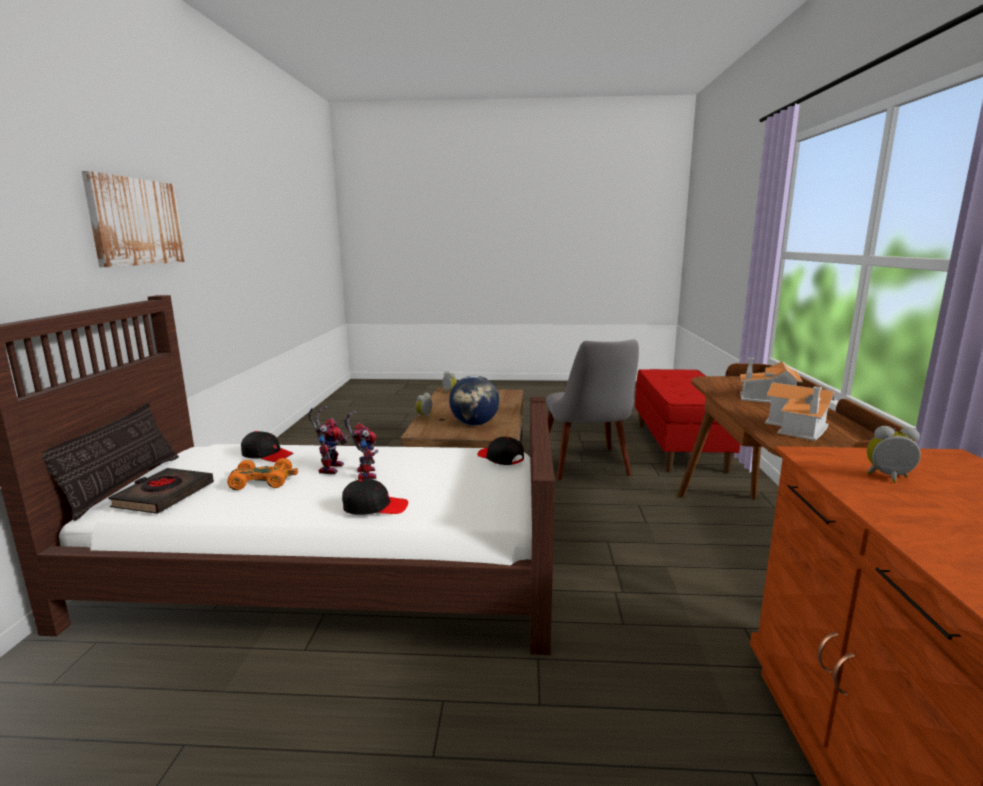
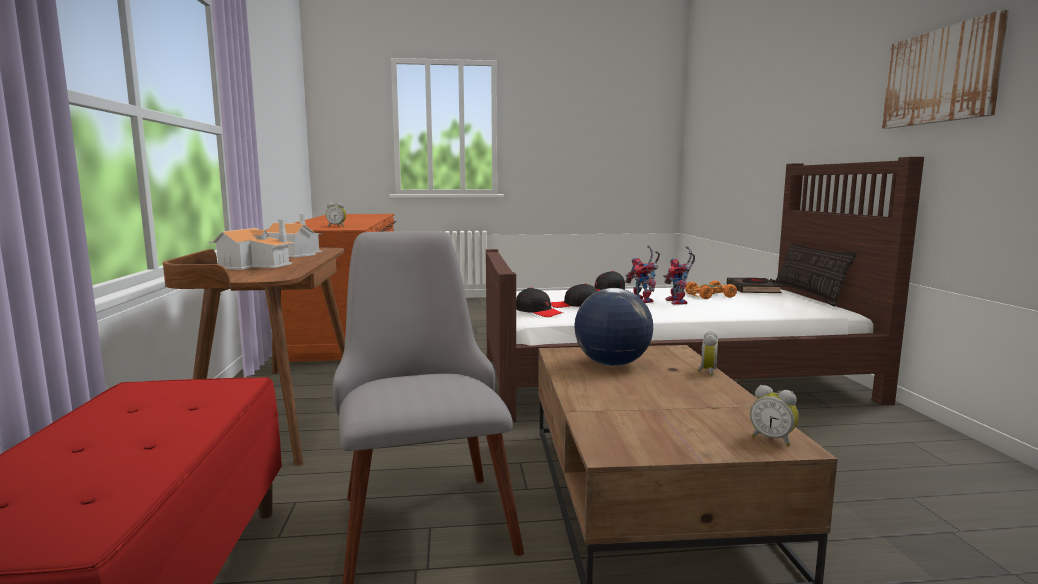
camera: 170 degrees right, 5 degrees down
(267, 455) = (756, 306): black cap -> black cap (575, 305)

